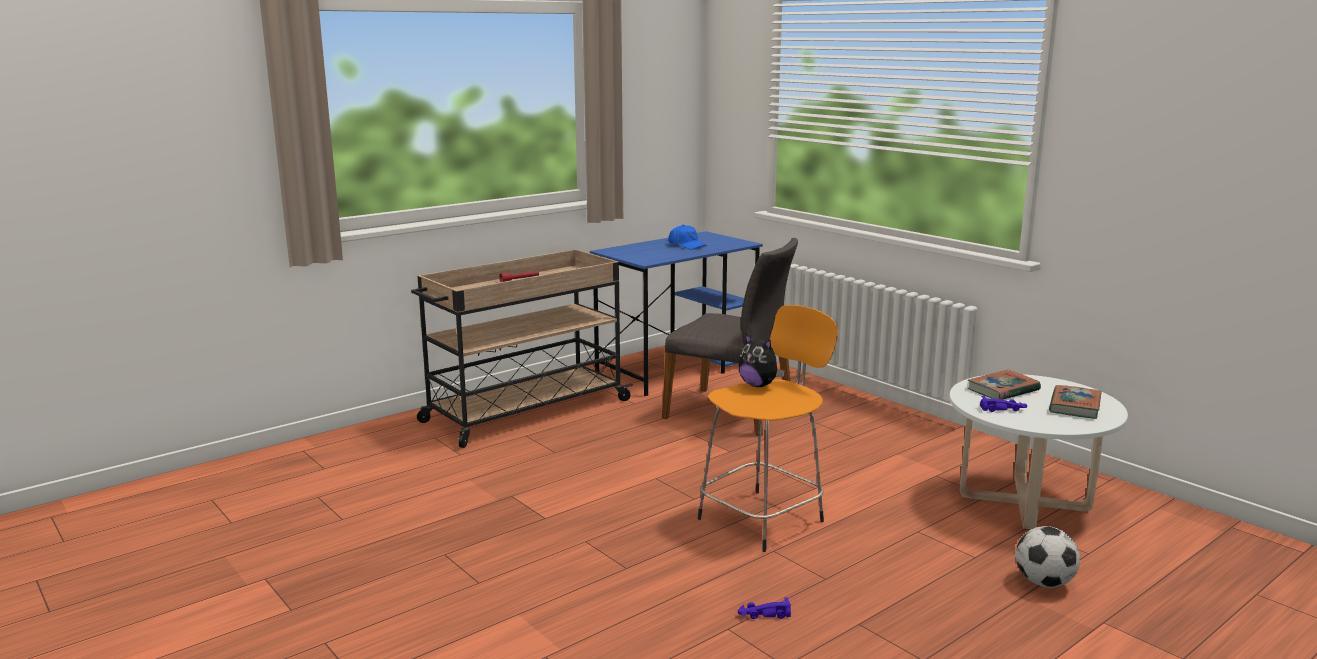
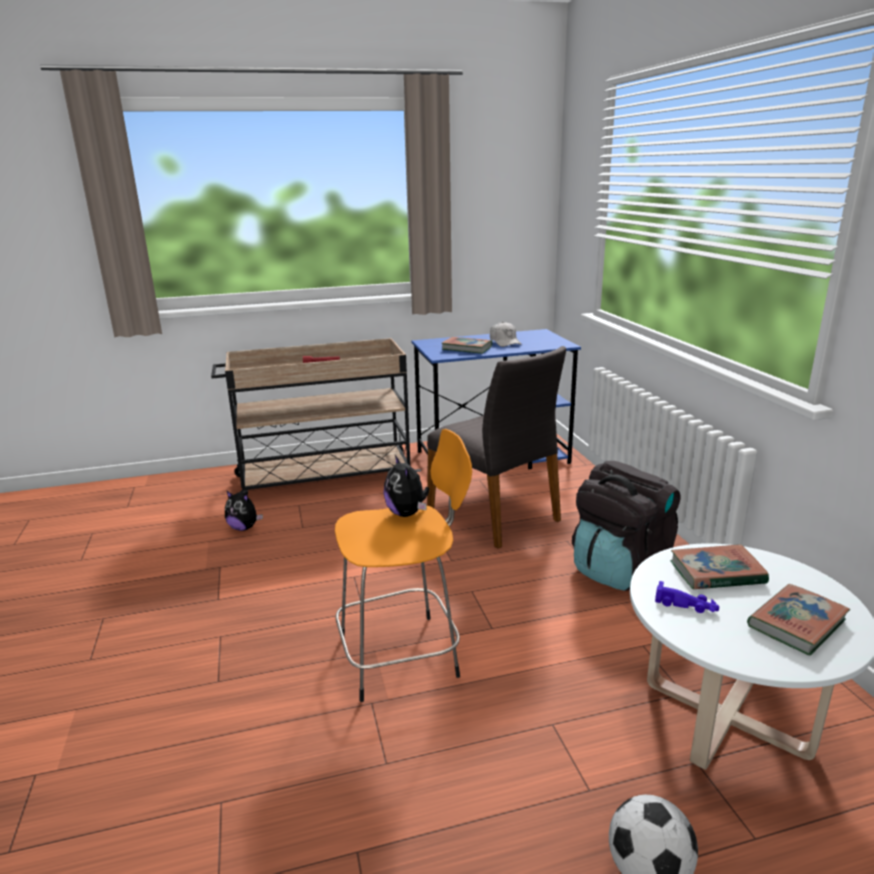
camera: 25 degrees right, 5 degrees up
(492, 463) = (244, 528): none -> plush toy
(660, 253) = (467, 348): none -> book
(687, 245) = (505, 342): blue cap -> white cap
(763, 614) = (274, 795): purple toy car -> none
(874, 432) = (620, 569): none -> black backpack

